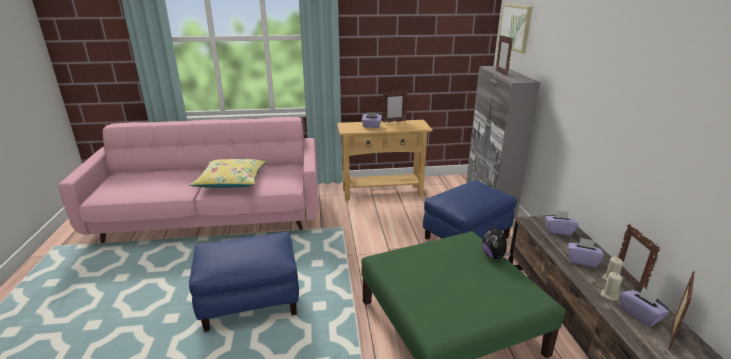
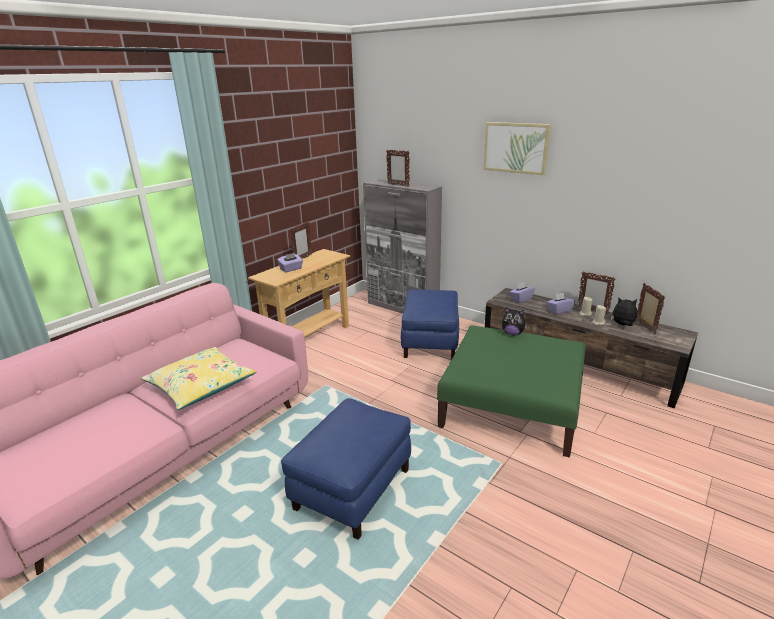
camera: 45 degrees left, 0 degrees up
(515, 27) = (387, 141): picture -> picture (516, 147)
(640, 315) = (622, 325): purple tissue box -> plush toy

